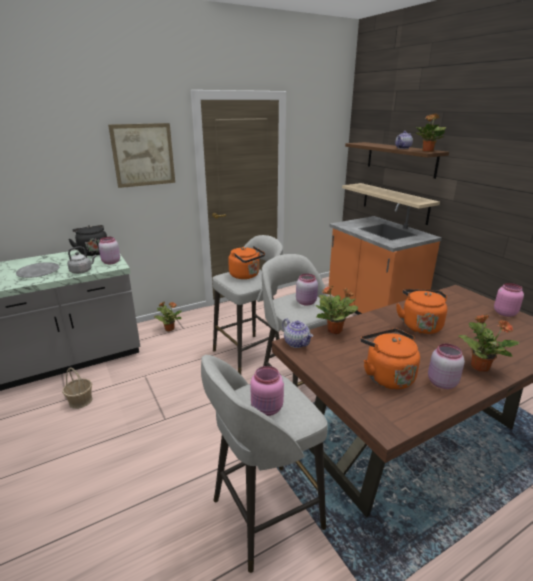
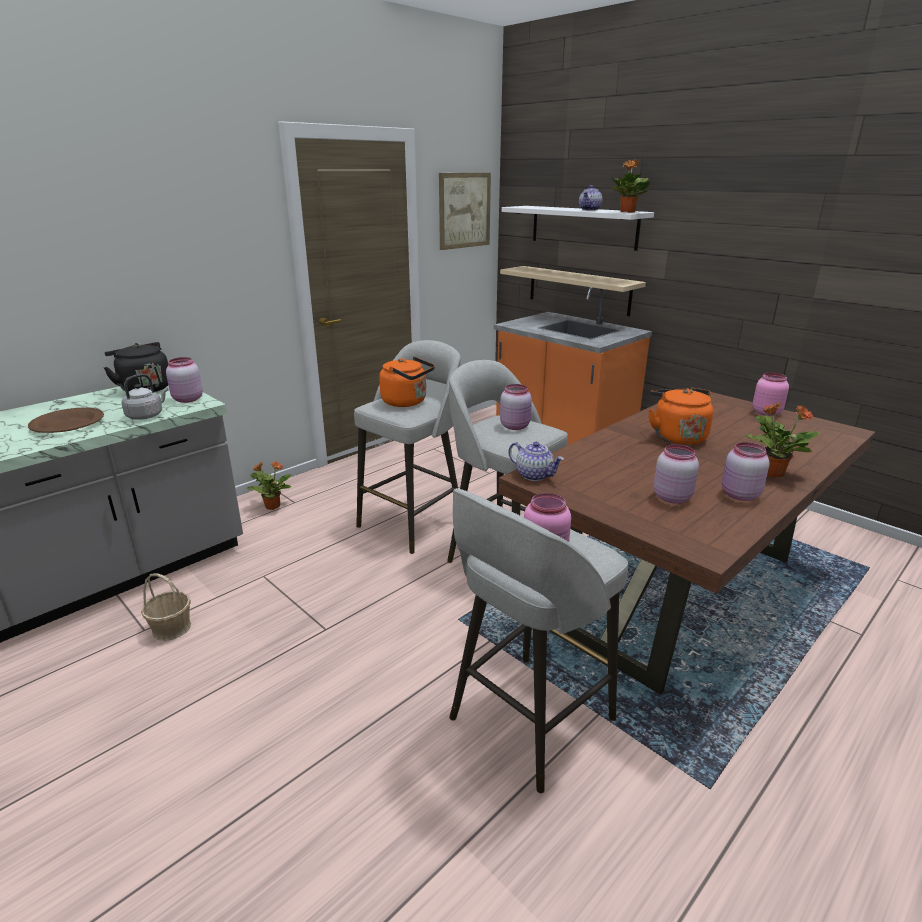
camera: 15 degrees left, 0 degrees up
(39, 272) = (68, 424): grey plate -> brown plate
(143, 155) = (212, 226): picture -> picture (464, 210)
(335, 330) = (575, 455): potted plant -> none
(386, 376) = (671, 497): orange kettle -> pink jar
(400, 159) = (583, 227): brown shelf -> white shelf

